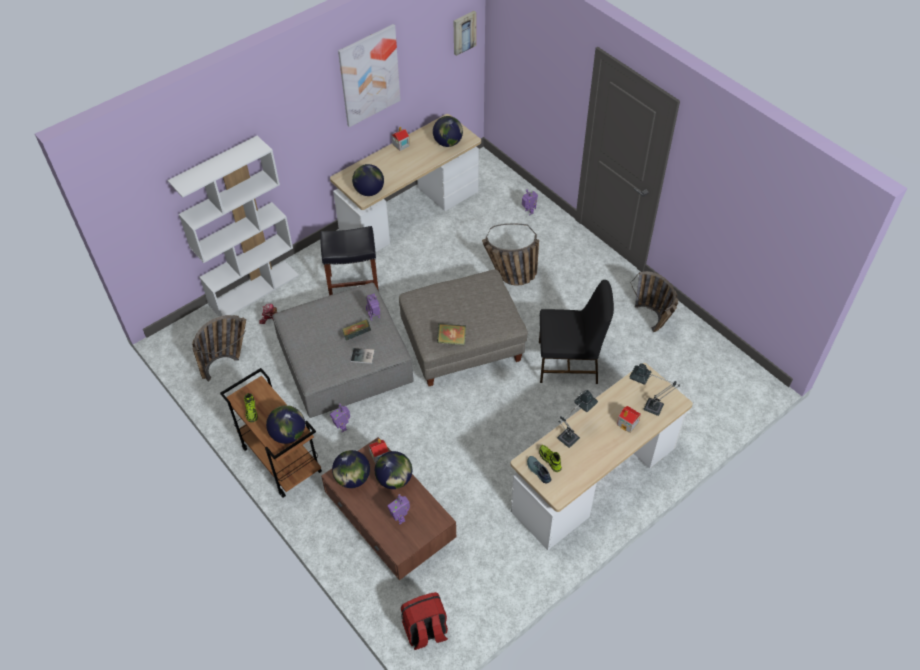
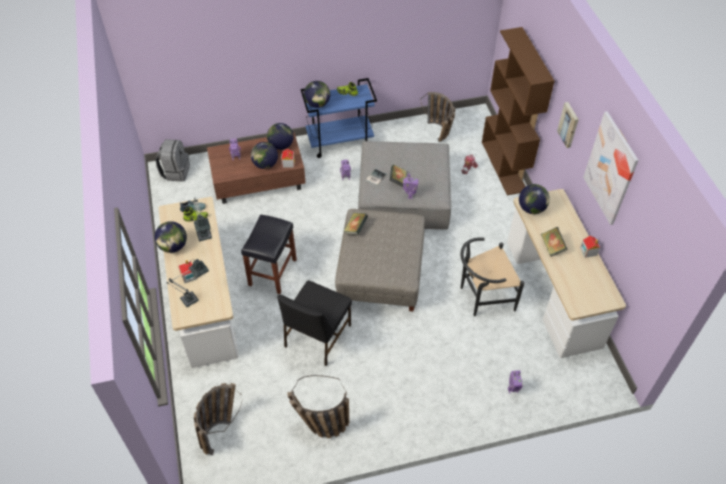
camera: 115 degrees right, 0 degrees up
(254, 289) = (504, 166): white bookcase -> brown bookcase
(280, 460) = (340, 142): brown cart -> blue cart
(354, 285) = (479, 226): black stool -> black stool (272, 273)
(410, 167) = (552, 247): none -> book
(425, 631) = (175, 172): red backpack -> grey backpack
(444, 257) = (482, 297): none -> black chair
(448, 143) = (577, 288): globe -> globe (173, 246)
(463, 32) = (669, 271): picture -> picture (569, 125)
(509, 277) = (434, 335): basket -> basket (220, 429)

